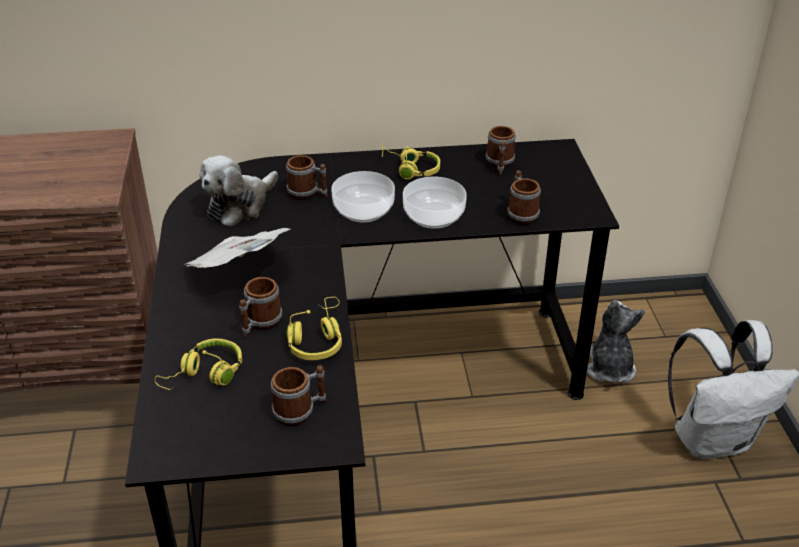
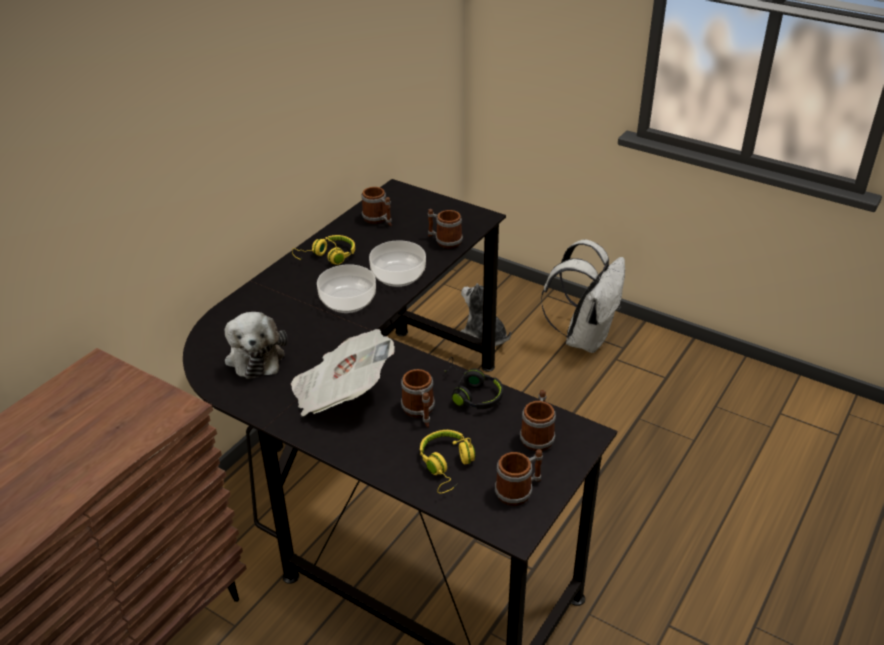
camera: 50 degrees left, 0 degrees up
(308, 193) = (289, 315): mug -> mug (519, 490)
(317, 339) = (471, 393): yellow headphones -> black headphones

